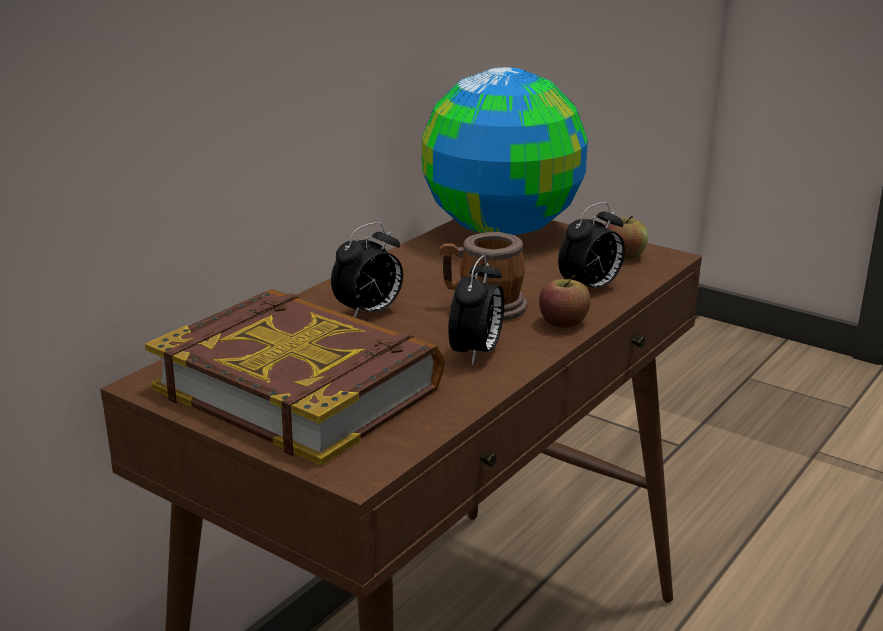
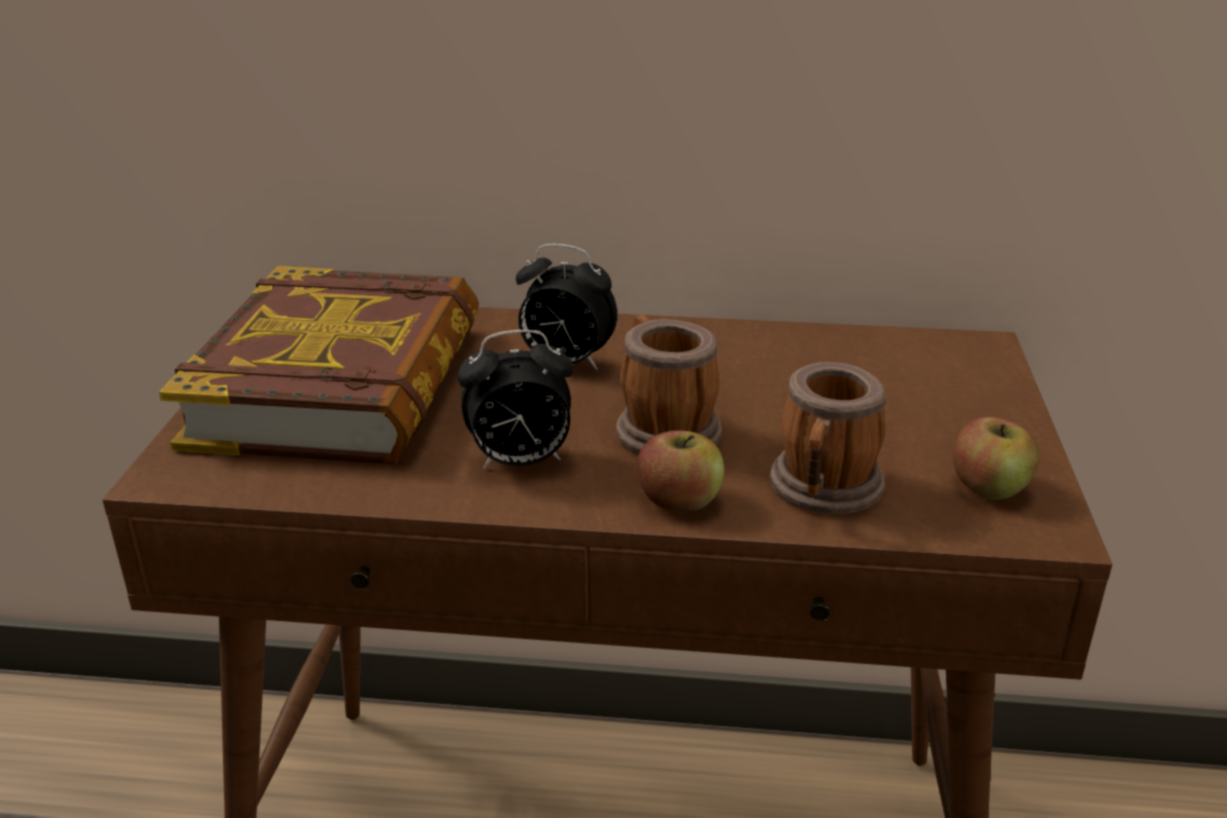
camera: 60 degrees right, 5 degrees up
(503, 229) = (941, 369): globe -> none
(590, 289) = (823, 491): alarm clock -> mug

